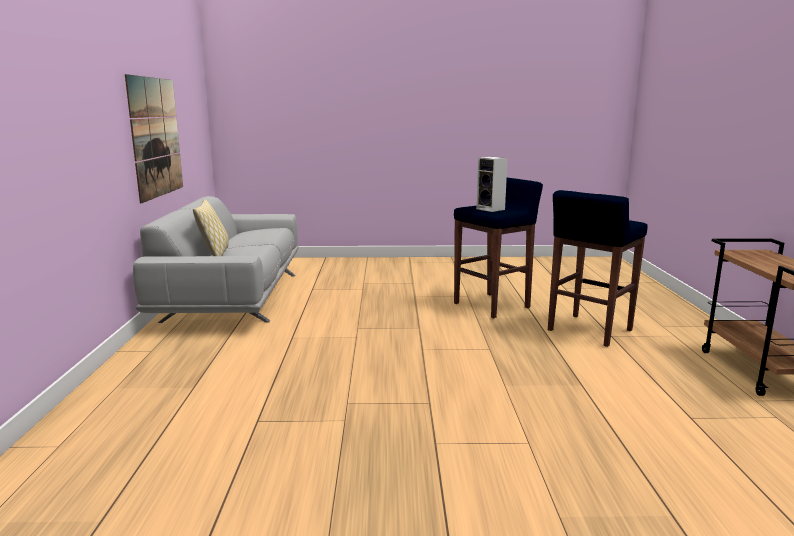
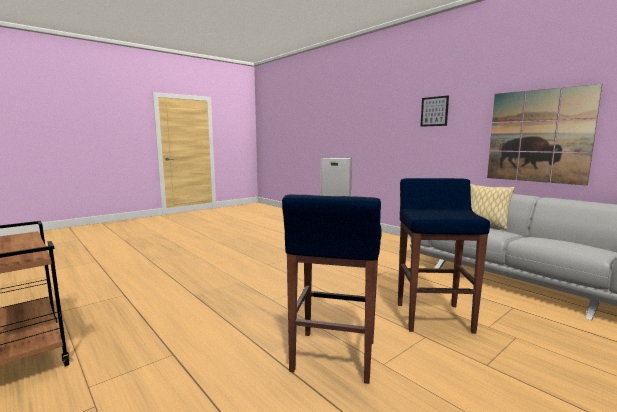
camera: 140 degrees right, 5 degrees down
(74, 93) = (434, 111): none -> picture
(588, 331) = (199, 353): blue stool -> blue stool (433, 317)

